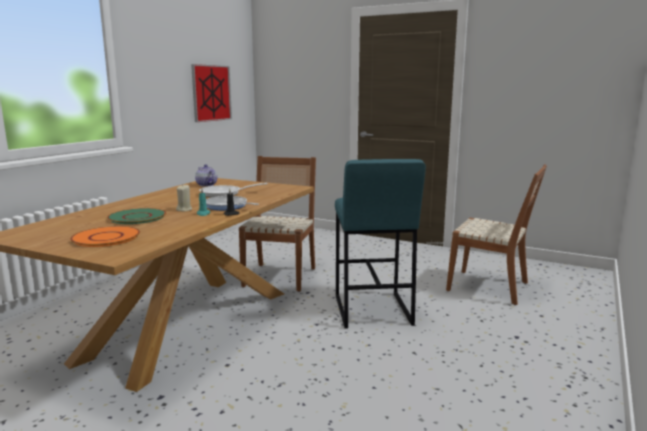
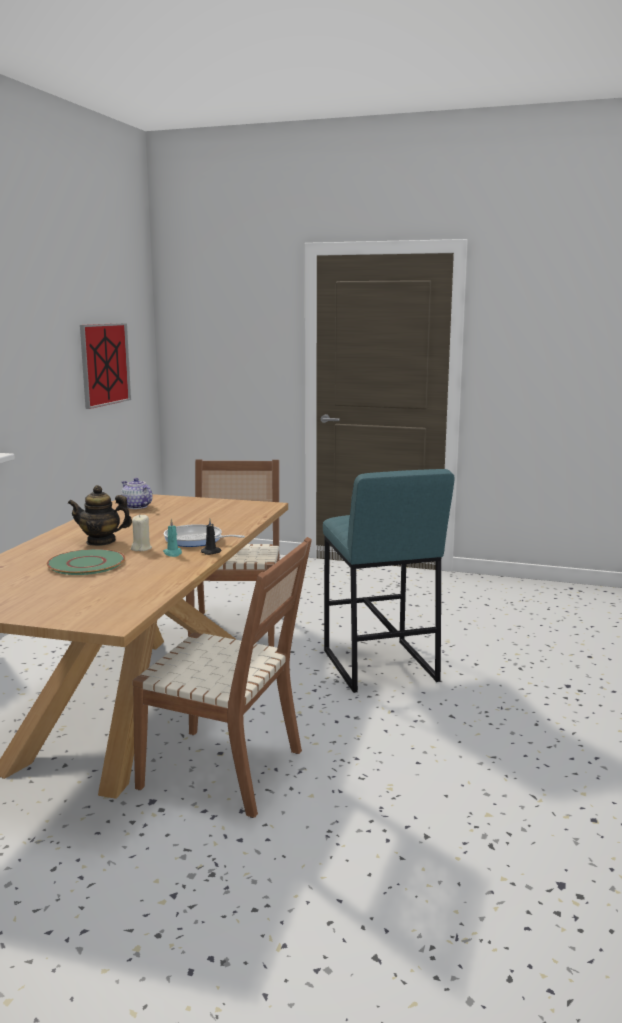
camera: 10 degrees left, 0 degrees up
(106, 238) = (74, 597): orange plate -> none
(161, 204) = (101, 541): none -> teapot
(224, 194) = (175, 520): frying pan -> none
(491, 288) = (520, 625): chair -> chair (228, 773)

